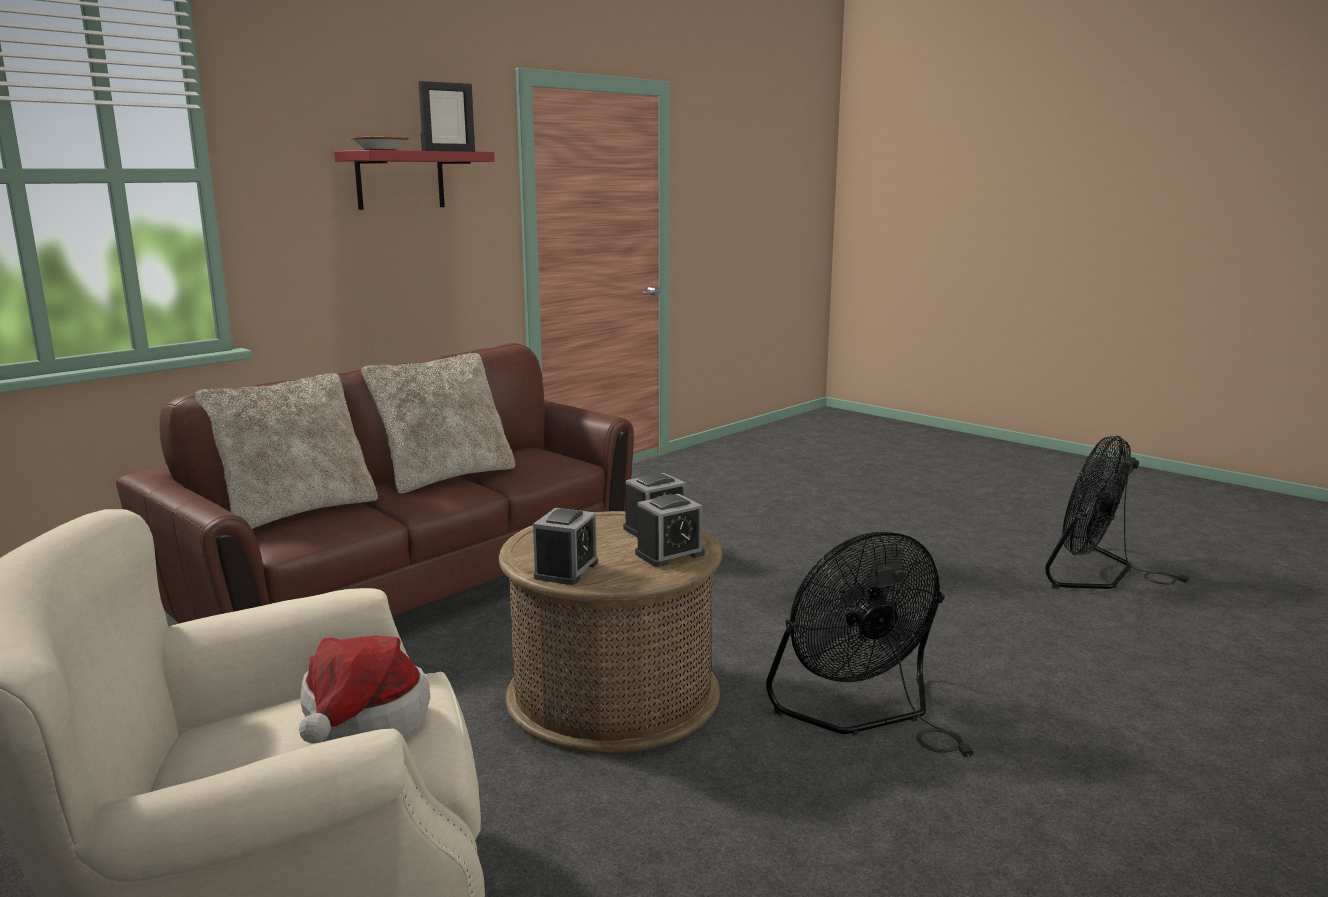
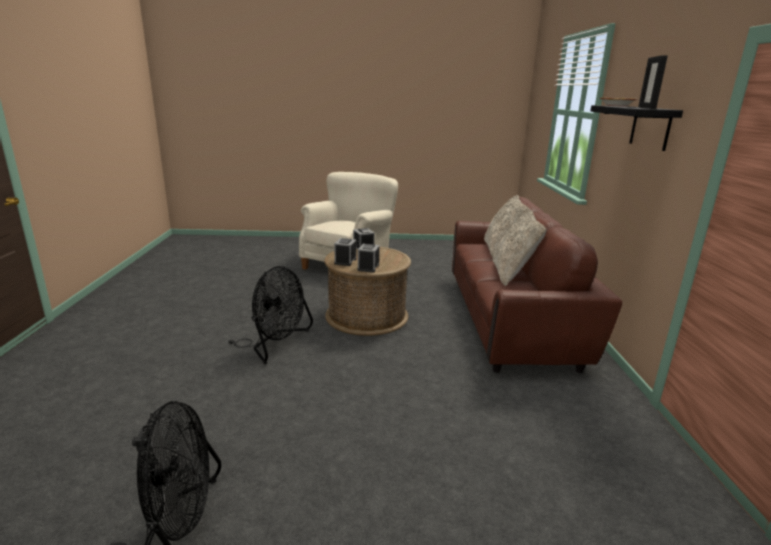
camera: 135 degrees right, 5 degrees up
(361, 723) = (336, 223): hat -> none
(400, 180) = (650, 127): red shelf -> black shelf

